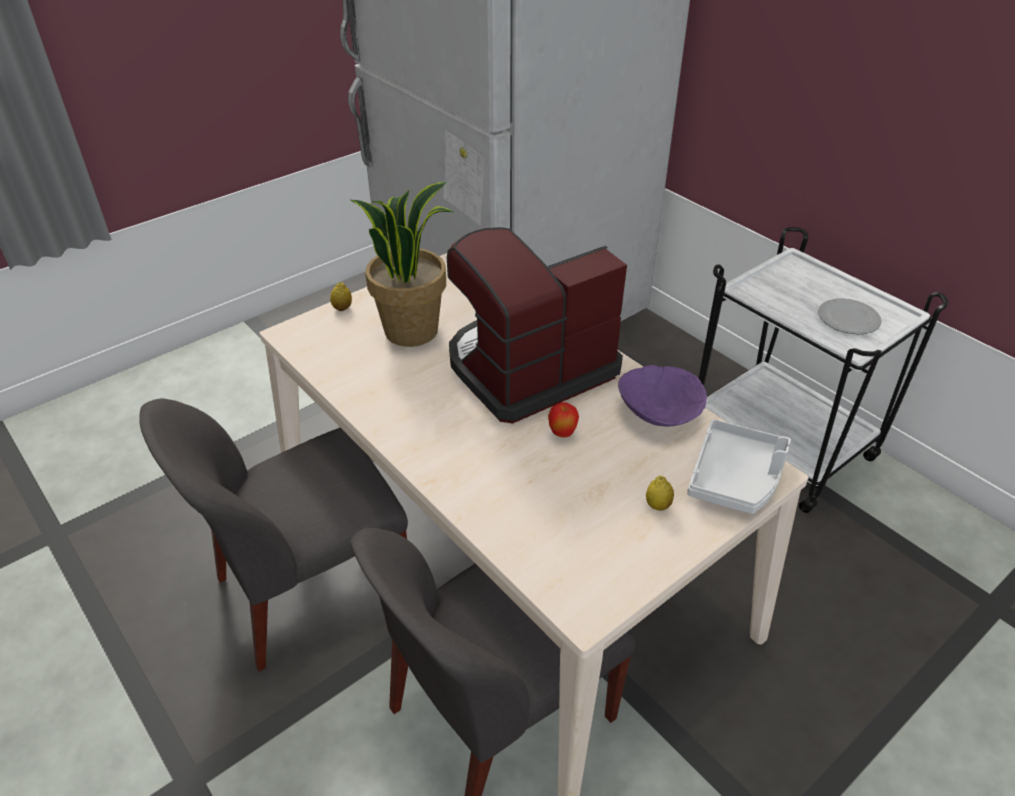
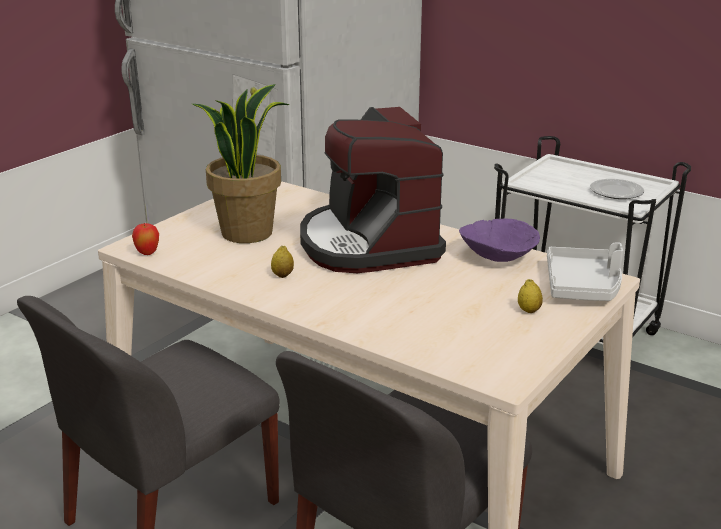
camera: 15 degrees left, 15 degrees down
(342, 308) = (171, 225): lemon -> lemon (282, 275)
(528, 368) = (369, 244): coffee machine -> coffee machine turned 60 degrees counterclockwise
(562, 434) = (422, 279): apple -> apple (147, 253)

